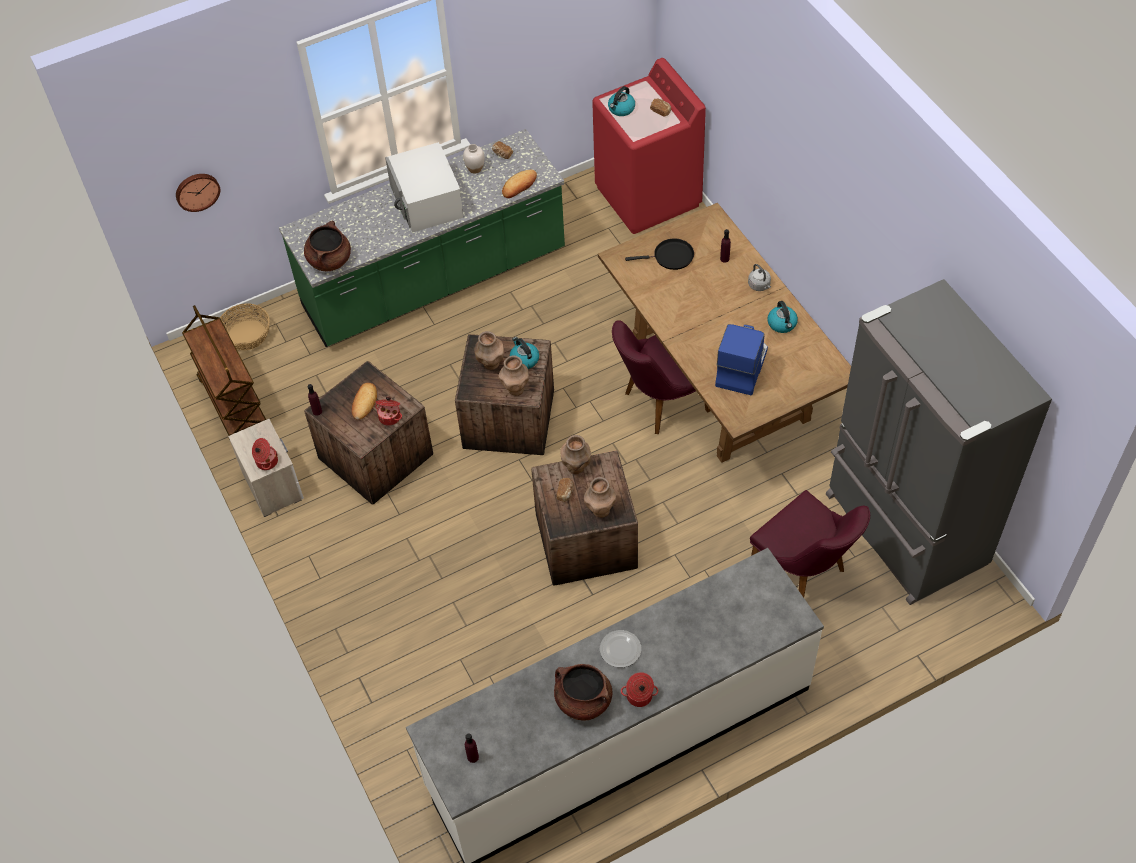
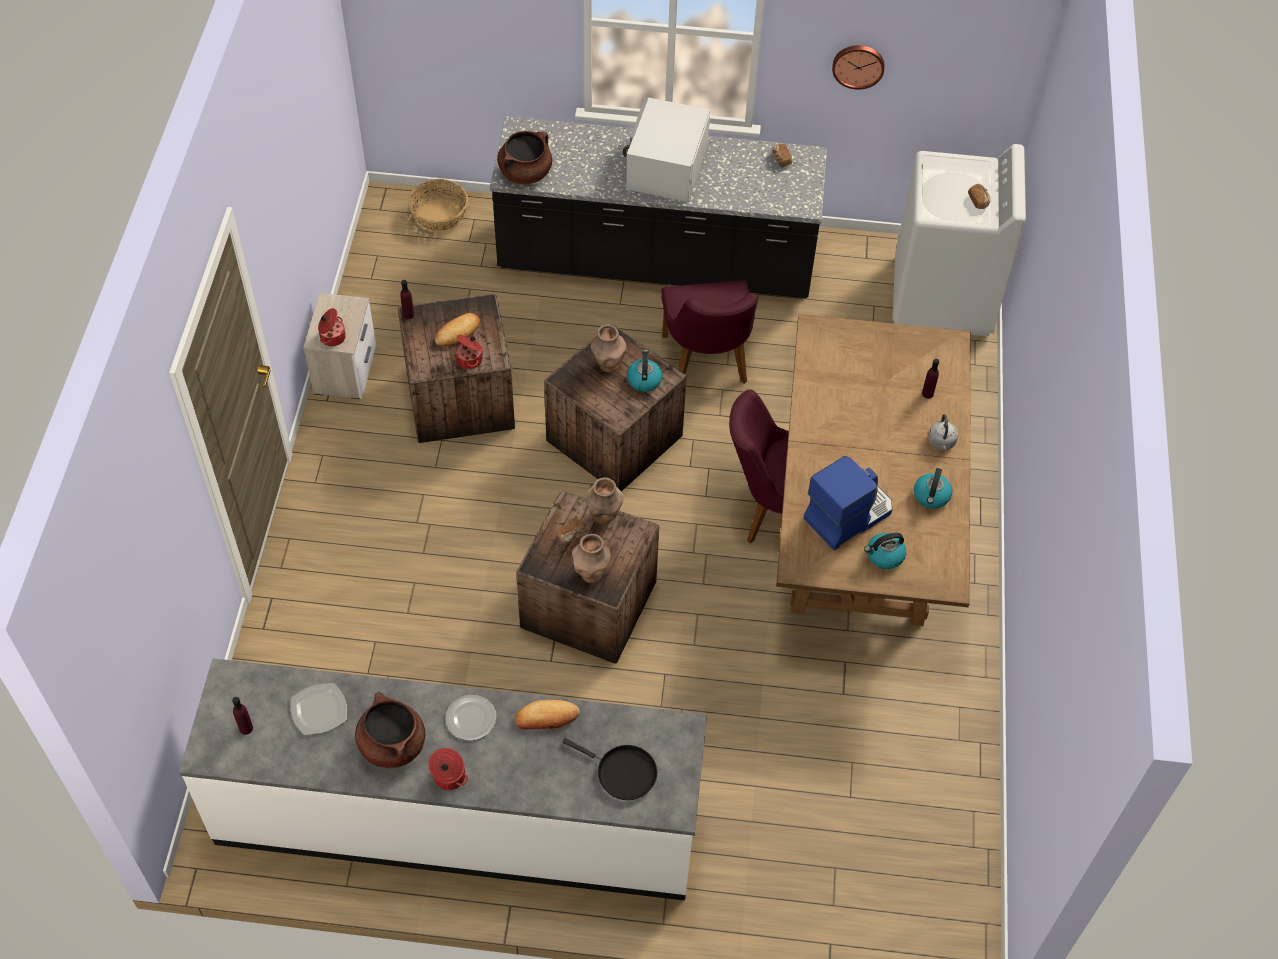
camera: 30 degrees right, 0 degrees up
(197, 191) = (432, 33): wall clock -> wall clock (858, 65)
(233, 404) = (374, 272): brown cart -> none
(435, 280) = (656, 262): green counter -> black counter
(475, 169) = (741, 160): white vase -> none
(513, 711) = (320, 710): none -> plate
(515, 389) = (611, 404): brown vase -> none
(519, 186) = (771, 201): bread -> bread (546, 718)
(621, 109) = (937, 177): kettle -> kettle (884, 556)
(648, 196) = (942, 296): red washing machine -> white washing machine
(670, 257) = (871, 359): black frying pan -> black frying pan (622, 773)
(804, 574) = (780, 780): purple chair -> purple chair (707, 366)
(903, 531) = (925, 804): grey fridge -> none

